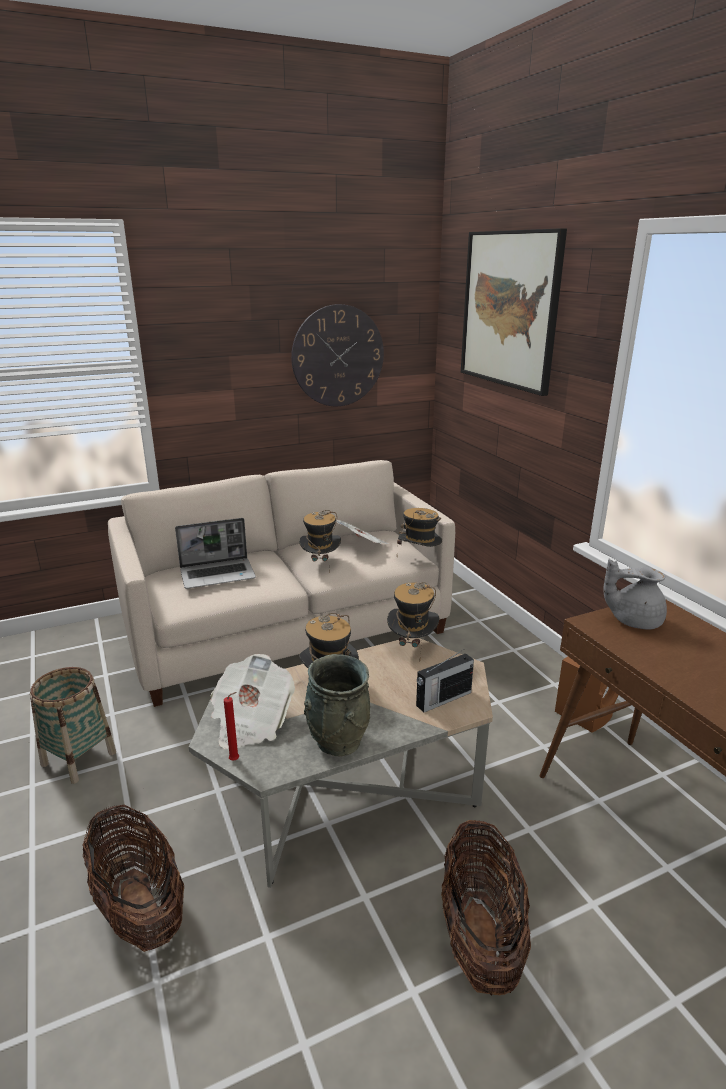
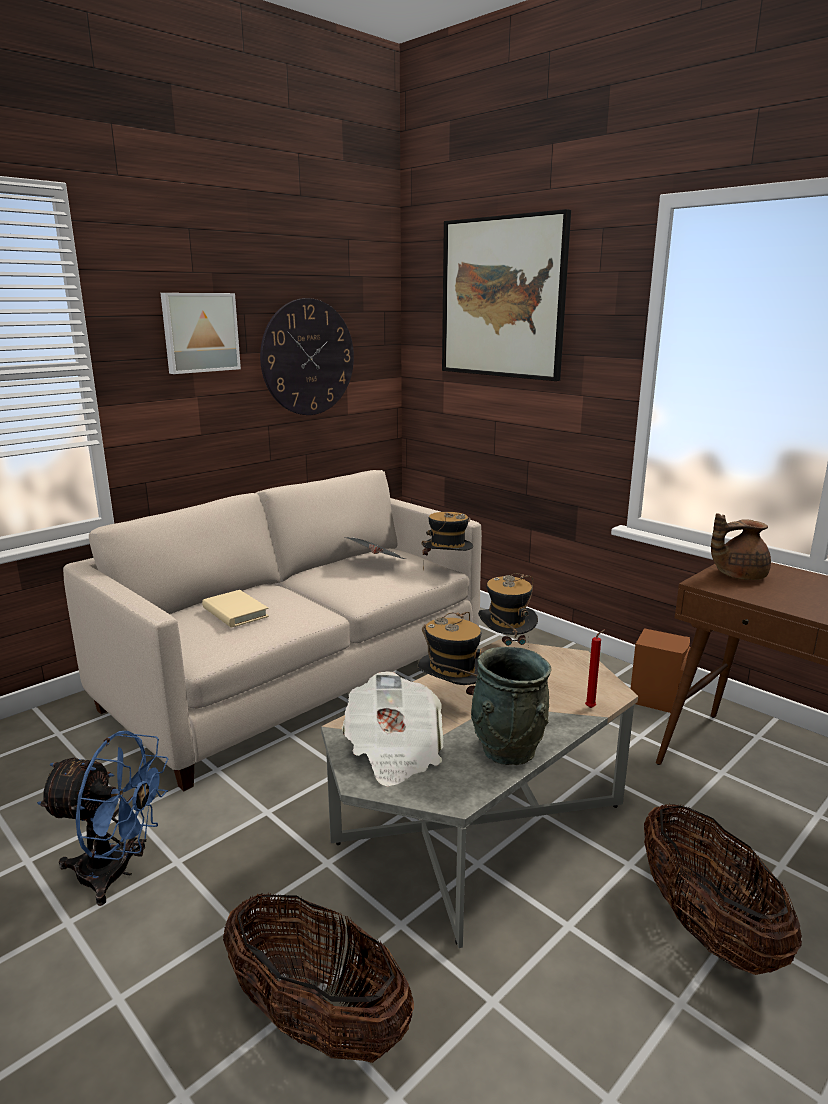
camera: 20 degrees left, 5 degrees down
(79, 758) = (116, 873): basket -> blue fan
(218, 574) = (235, 612): laptop -> beige book
(236, 336) = (200, 332): none -> picture
(236, 760) = (410, 794): red candle -> red candle (592, 707)
(320, 564) = (346, 587): hat -> none
(442, 699) = (578, 690): radio -> none
(633, 620) = (737, 575): grey teapot -> brown teapot

